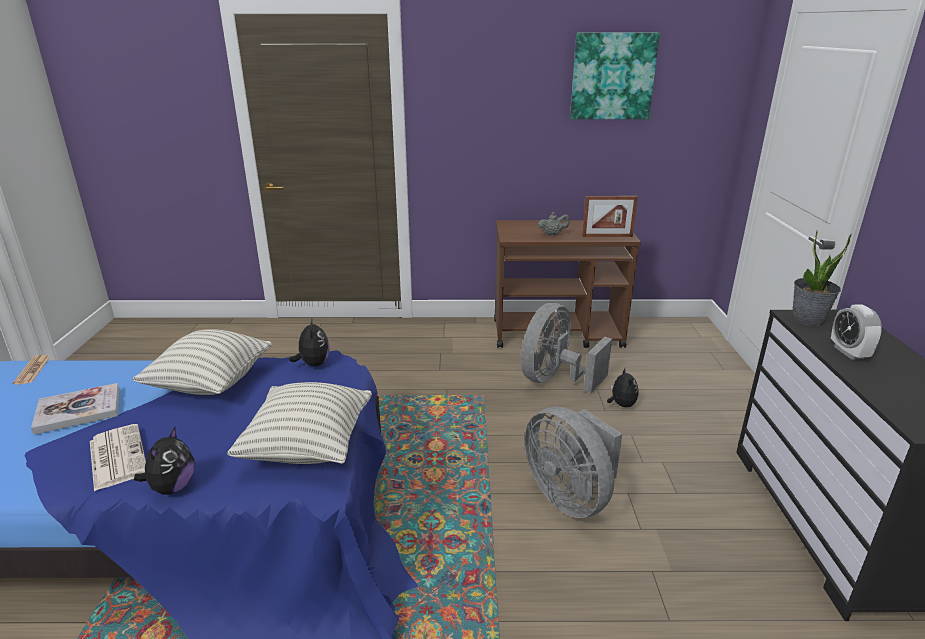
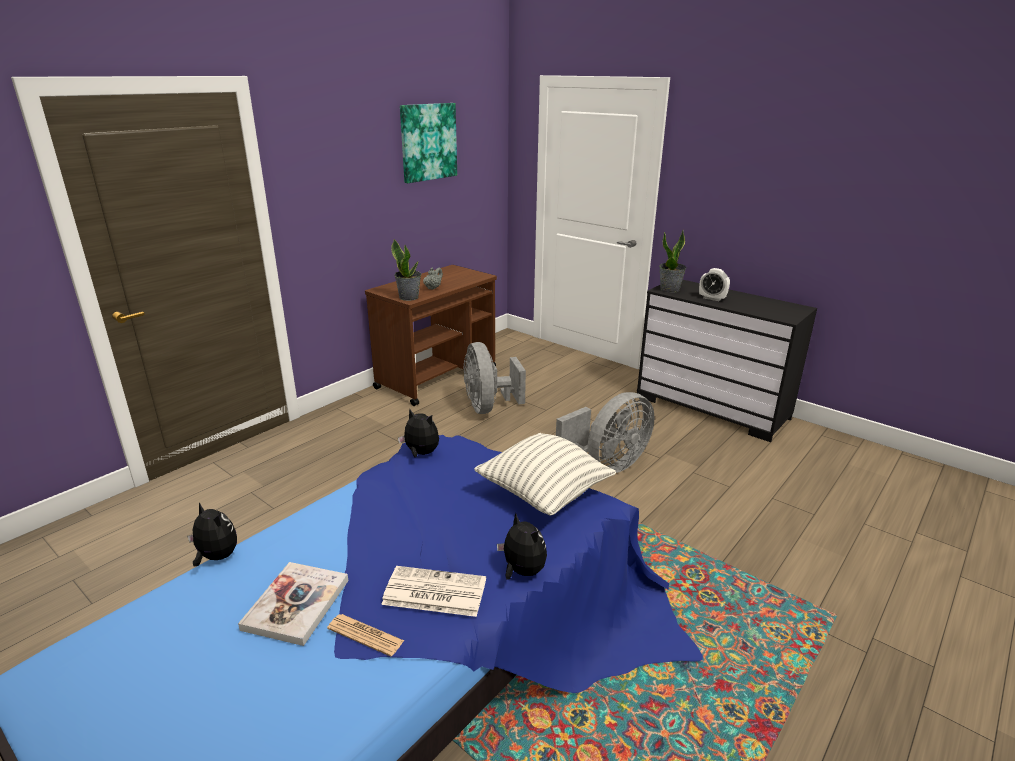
camera: 50 degrees left, 0 degrees up
(32, 370) = (125, 627): newspaper -> newspaper (365, 635)
(211, 384) = (369, 512): pillow -> none
(514, 236) = (409, 297): none -> potted plant
(570, 496) = (608, 464): grey fan -> grey fan turned 45 degrees counterclockwise
(607, 236) = (470, 278): picture frame -> none
(621, 405) = (549, 402): plush toy -> plush toy (216, 557)

